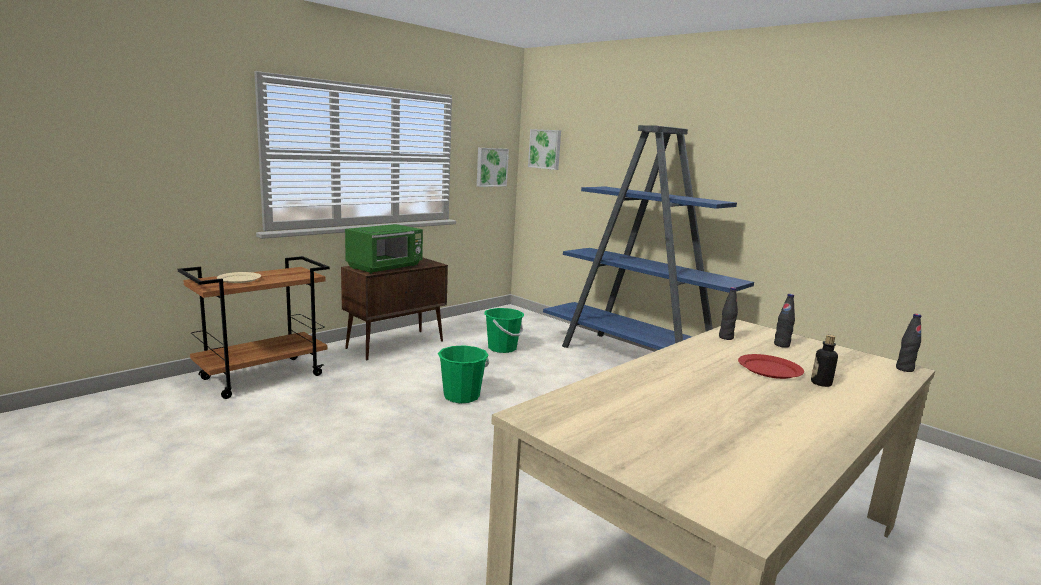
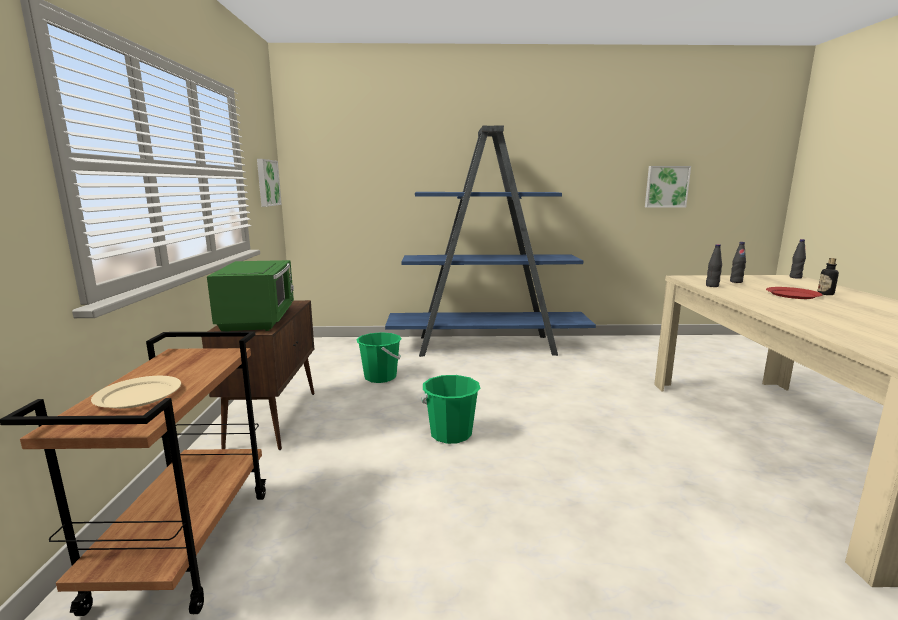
camera: 45 degrees left, 0 degrees up
(545, 149) = (320, 159): picture -> picture (666, 186)

